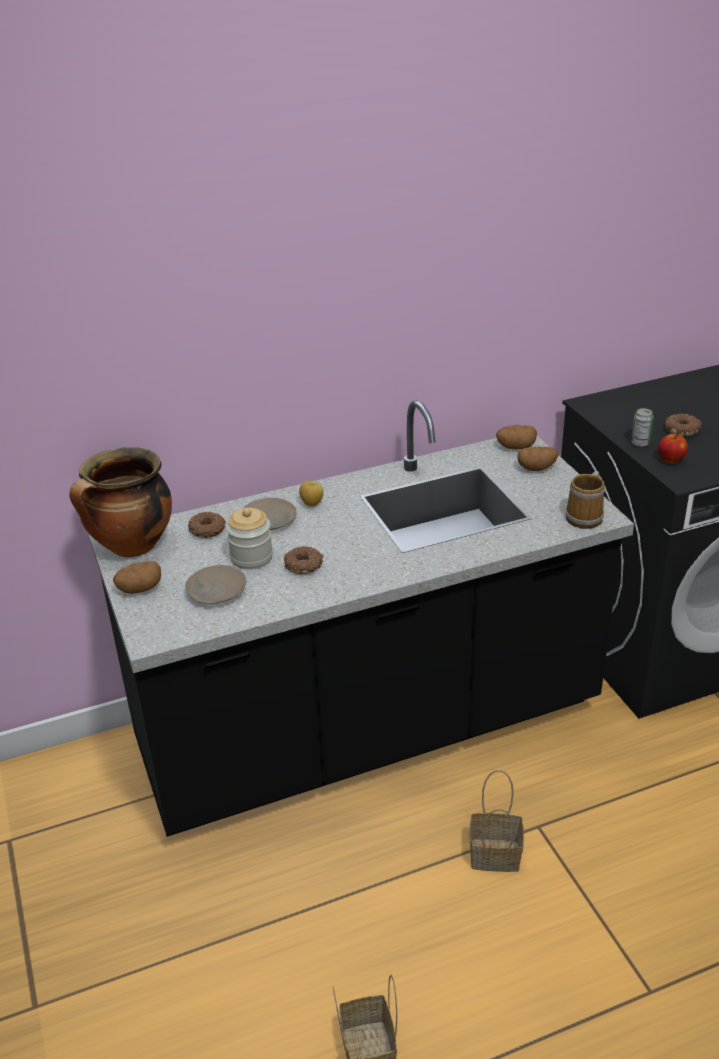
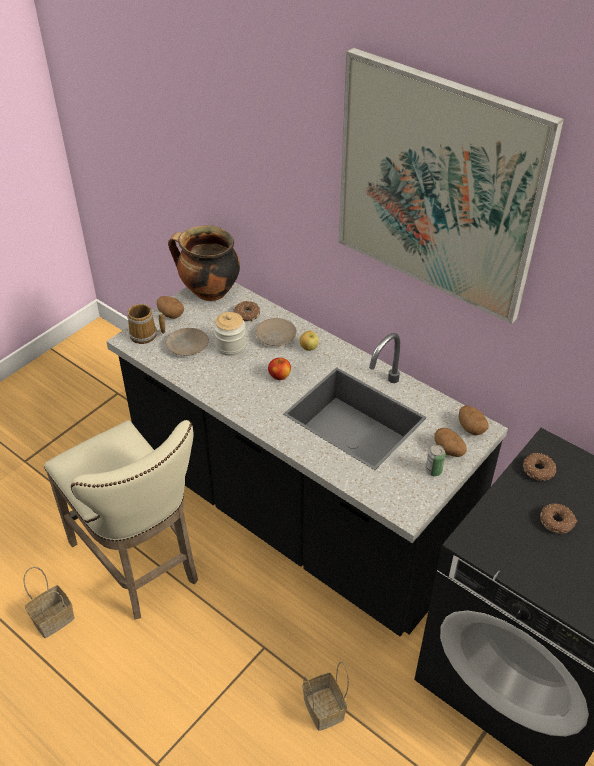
camera: 60 degrees right, 10 degrees up
(304, 565) = (237, 373): donut -> donut (538, 471)
(341, 913) = (139, 565): none -> beige stool
(408, 203) = (437, 187): none -> picture
(496, 854) = (226, 630): basket -> basket (325, 709)
(586, 517) = (400, 502): mug -> mug (145, 335)
(640, 443) = (508, 498): can -> can (433, 471)
(670, 460) = (495, 526): apple -> apple (279, 376)

